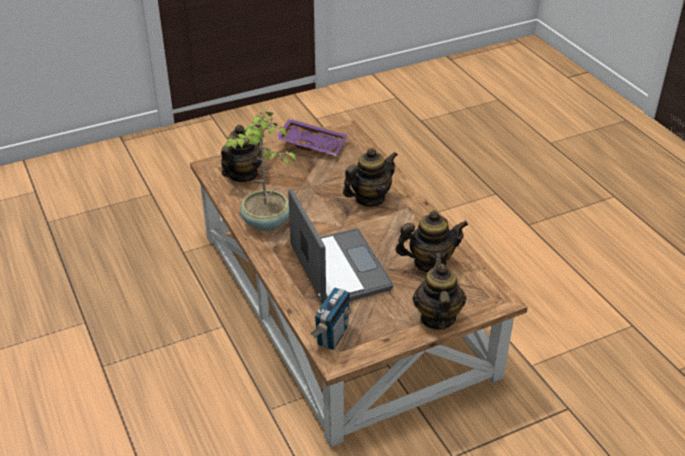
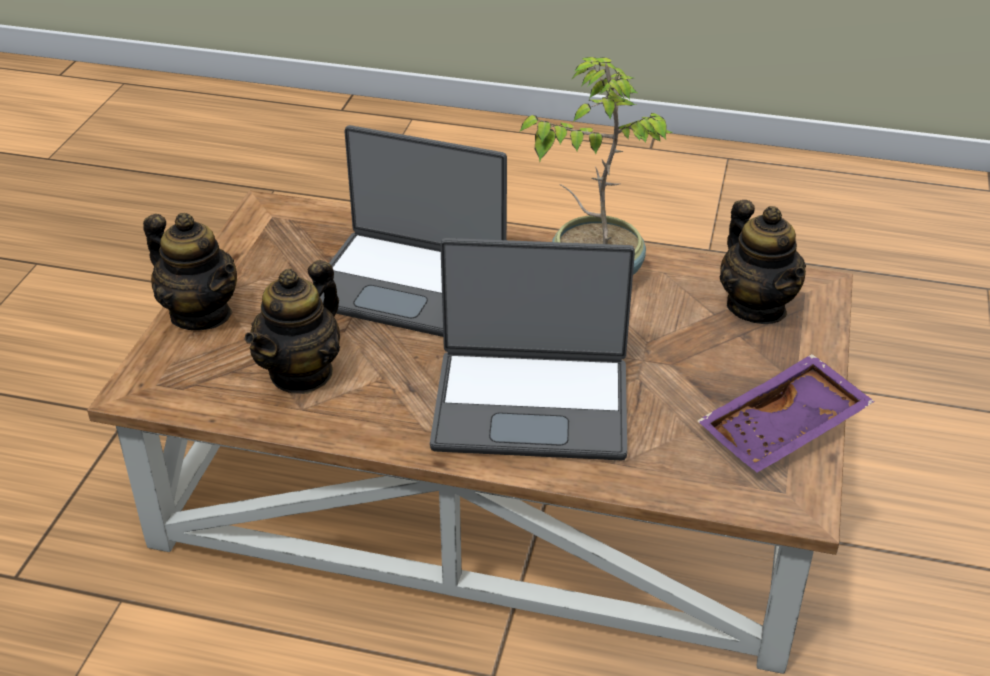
camera: 130 degrees right, 0 degrees up
(332, 336) = (302, 222): radio -> none
(369, 198) = (532, 404): teapot -> laptop

